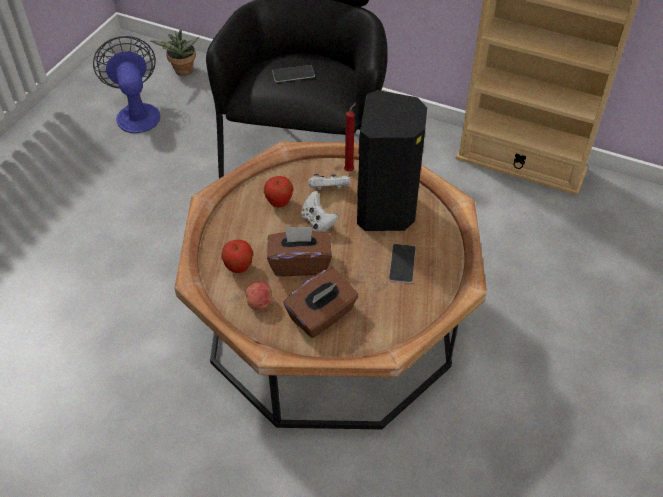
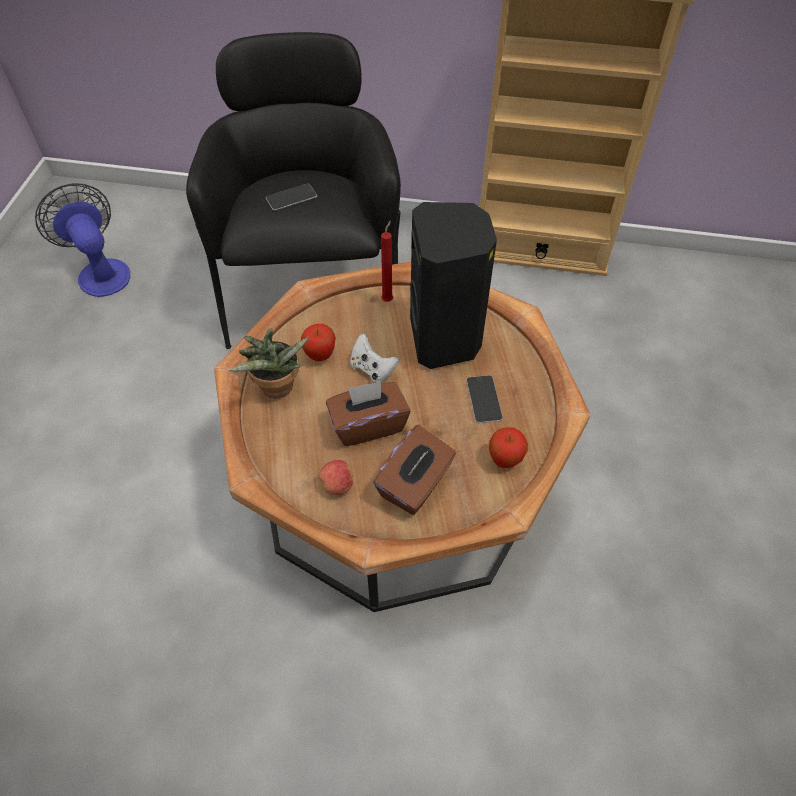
camera: 15 degrees left, 5 degrees up
(183, 72) = (141, 215): potted plant -> potted plant (277, 391)
(239, 268) = (298, 446): apple -> apple (505, 460)
(329, 190) = (372, 328): white game controller -> none

